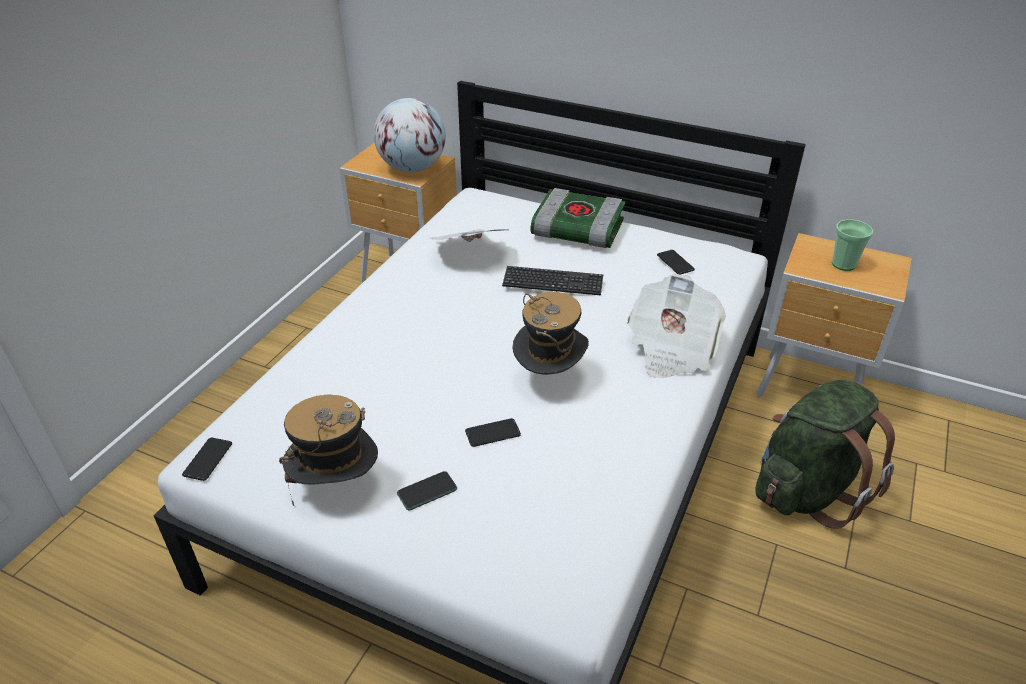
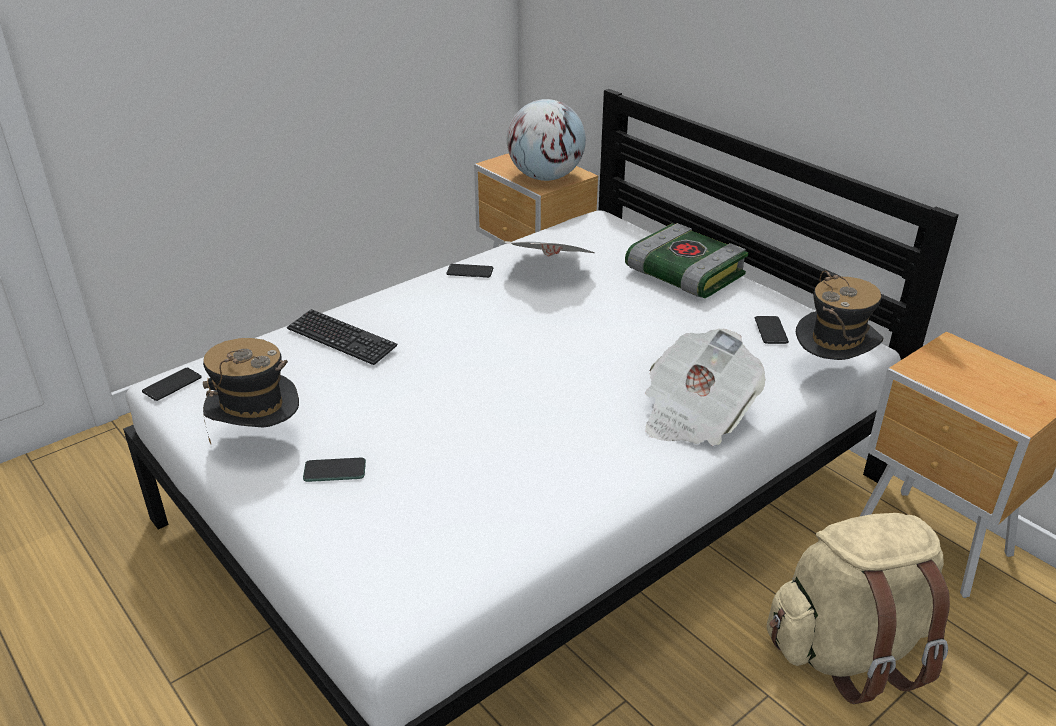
camera: 25 degrees right, 5 degrees down
(492, 433) = (438, 439): phone -> phone (470, 271)
(549, 378) = (536, 405): hat -> hat (830, 373)
(553, 282) = (613, 317): keyboard -> keyboard (341, 339)
(807, 490) = (849, 651): green backpack -> beige backpack
(843, 264) = (978, 378): cup -> none

